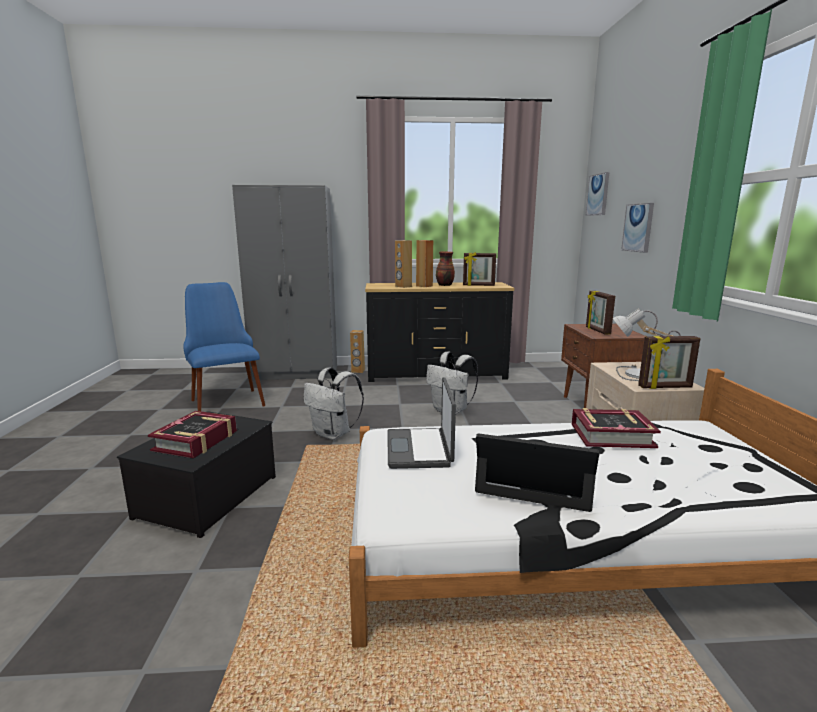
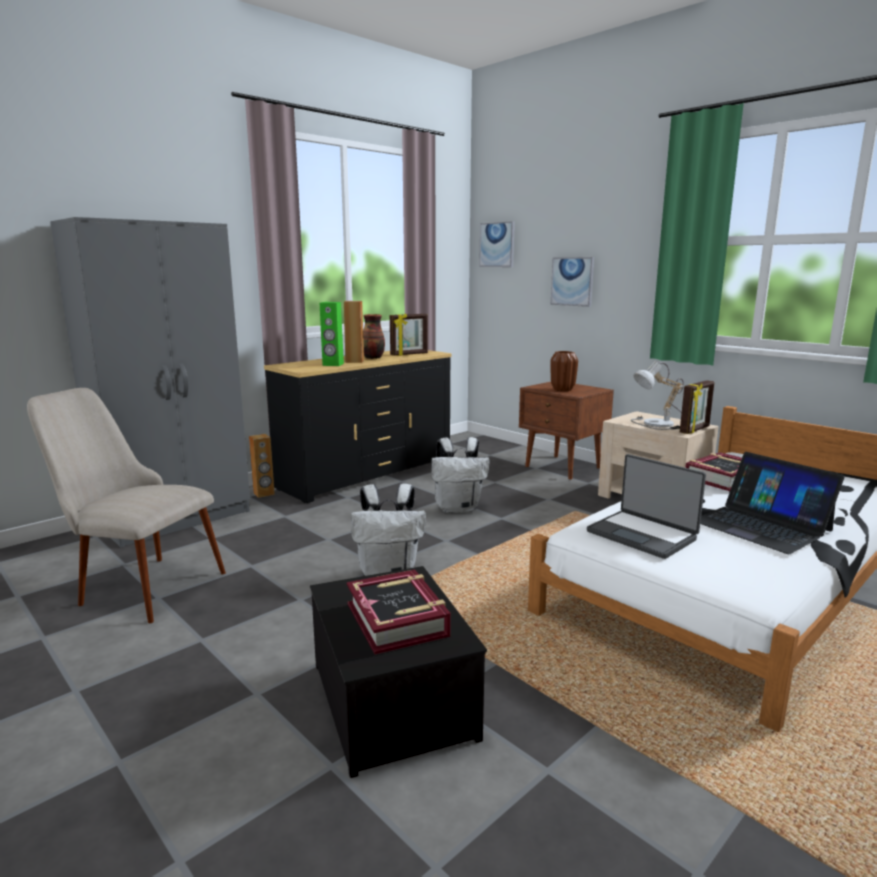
camera: 40 degrees left, 0 degrees up
(225, 399) = (137, 584): blue chair -> beige chair
(403, 286) = (333, 364): brown speaker -> green speaker
(534, 479) = (761, 525): laptop -> laptop turned 105 degrees counterclockwise
(597, 331) = (563, 390): picture frame -> brown vase

